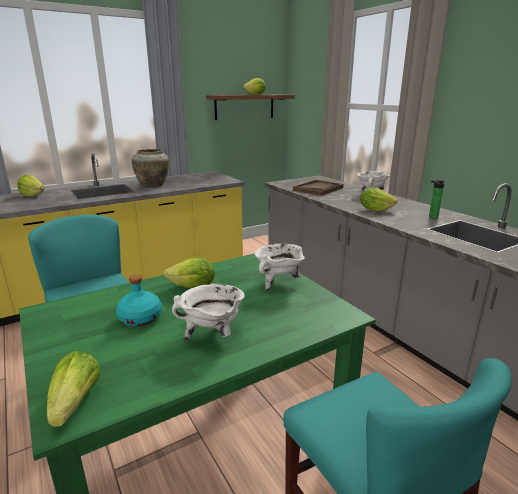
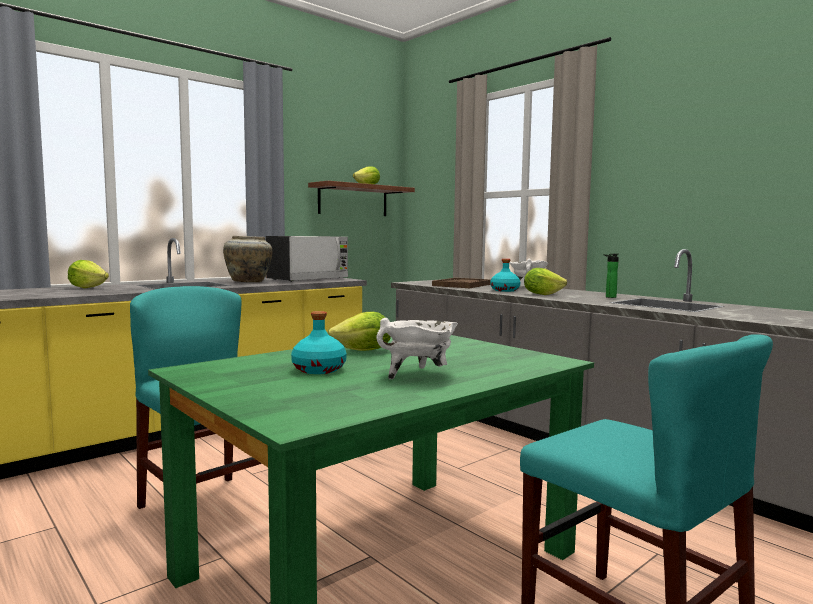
camera: 10 degrees left, 15 degrees down
(76, 402) = (297, 415): lettuce -> none
(200, 180) = (308, 279): none -> microwave
(279, 283) = (465, 346): white cooking pot -> none
(347, 201) = (505, 290): none -> turquoise bottle

